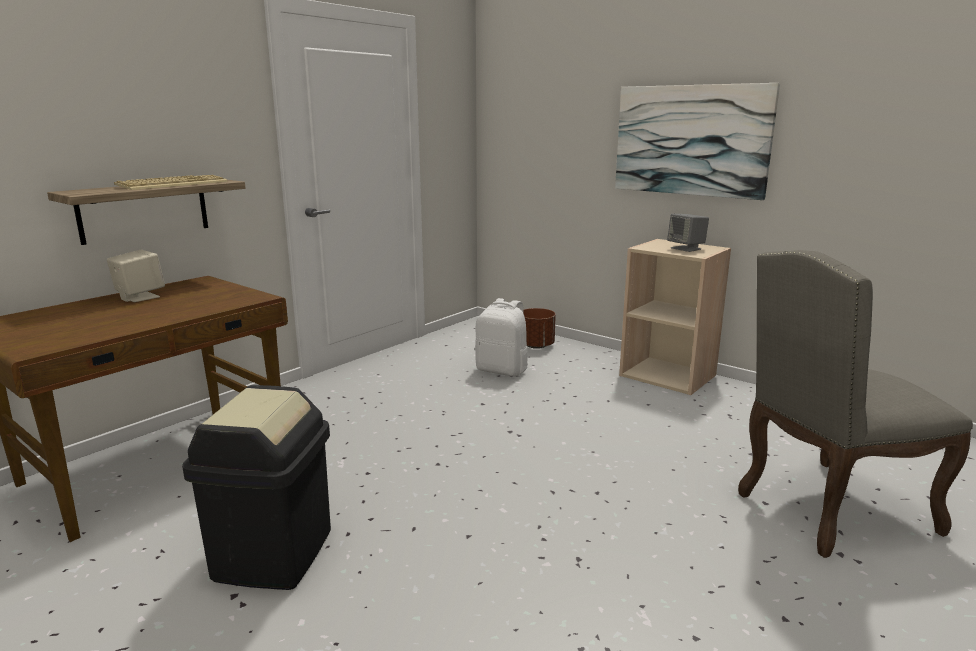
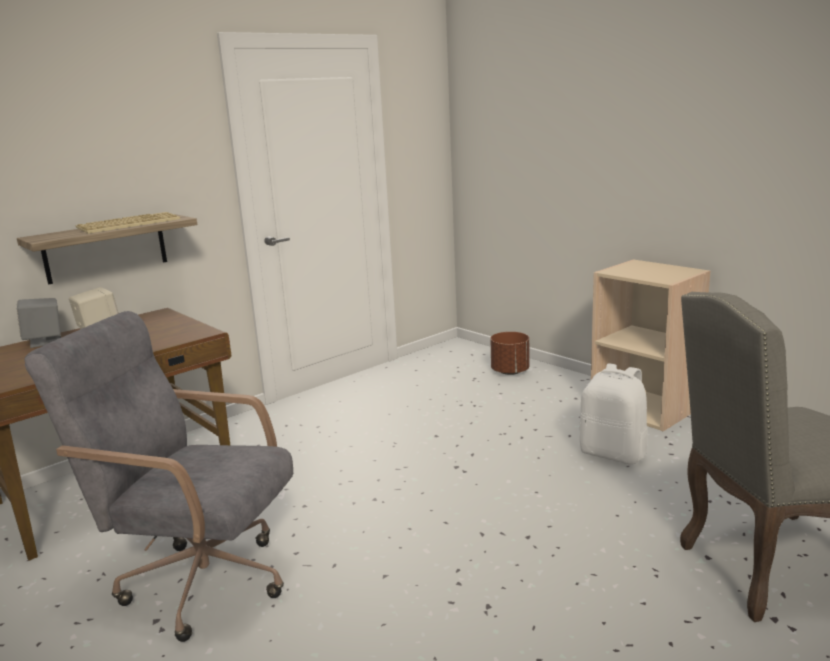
camera: 10 degrees right, 0 degrees up
(272, 554) = (198, 583): black trash can -> grey office chair
(502, 370) = (466, 399): white backpack -> white backpack (613, 453)
(686, 248) = (658, 272): grey speaker -> grey speaker (44, 341)
(691, 140) = (665, 154): picture -> none

